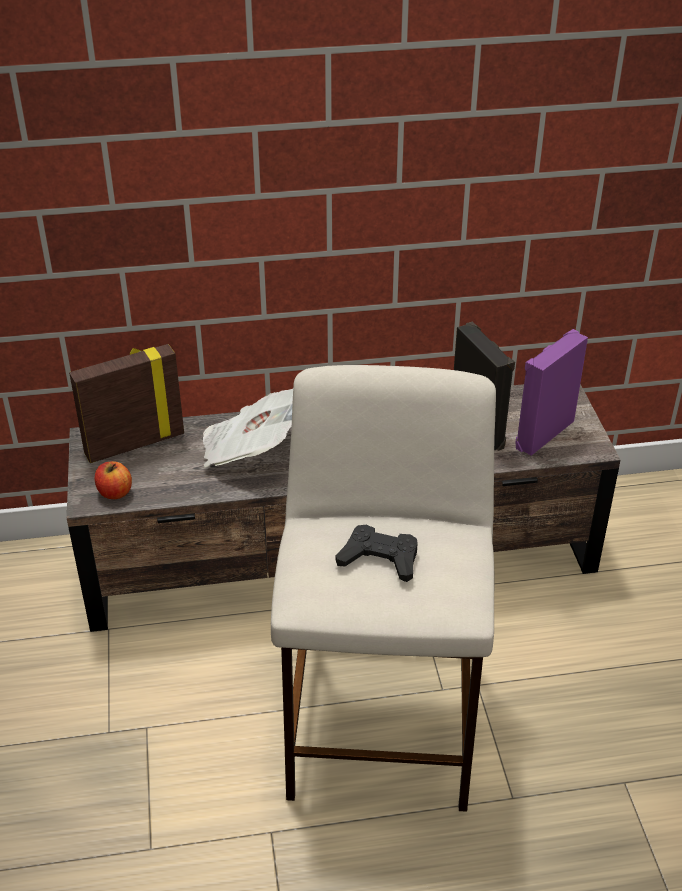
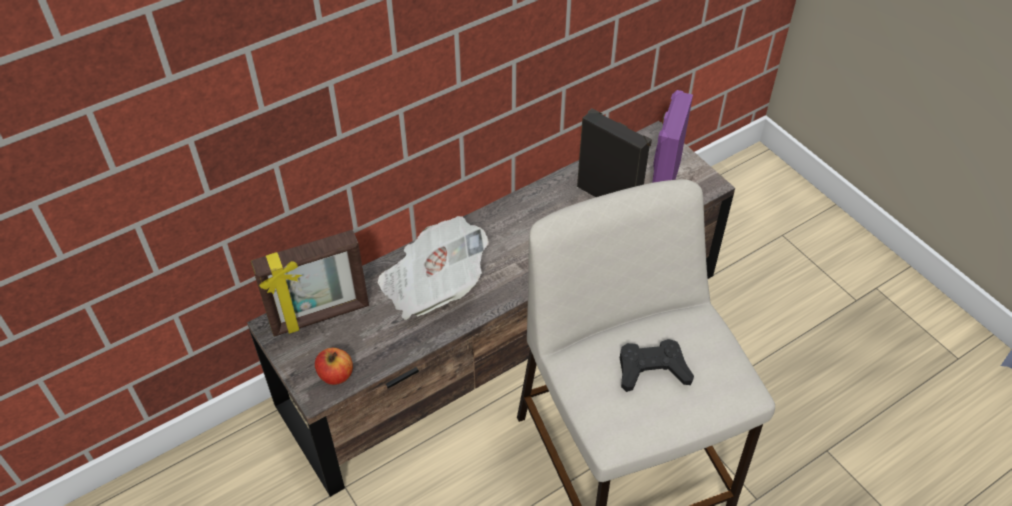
camera: 25 degrees left, 10 degrees up
(134, 443) = (320, 317): picture frame -> picture frame turned 150 degrees counterclockwise

